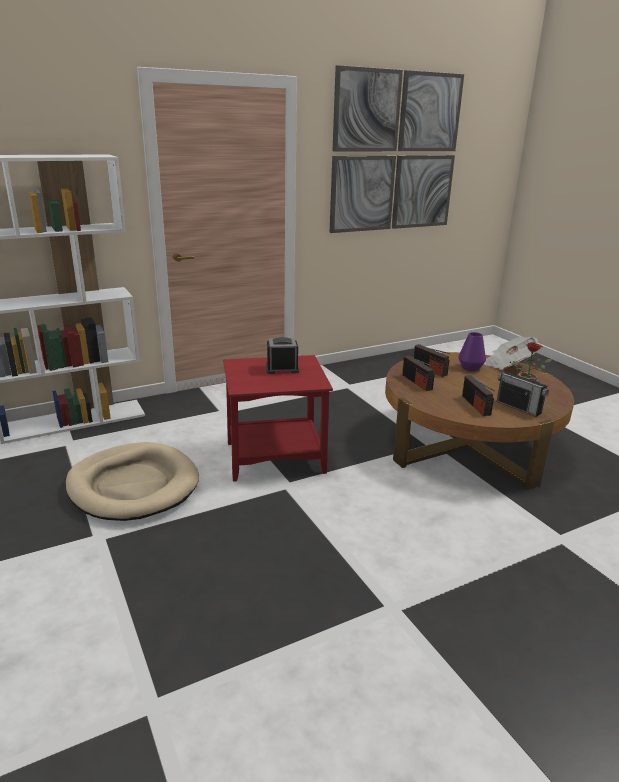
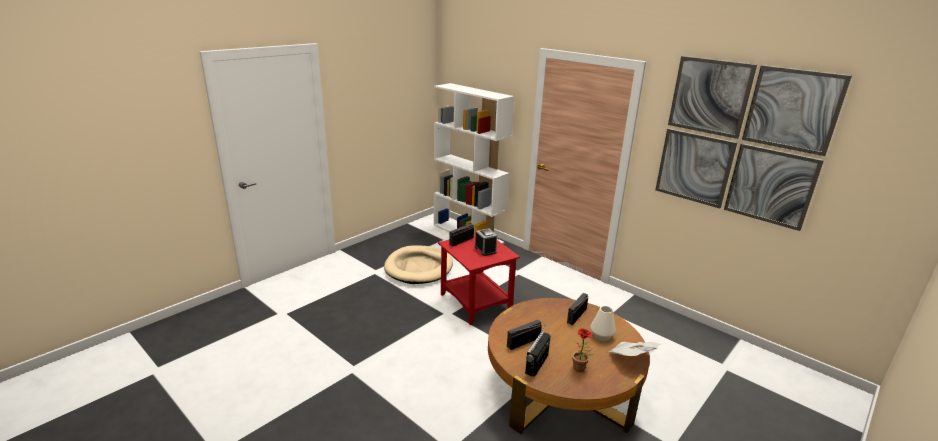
camera: 70 degrees right, 0 degrees up
(417, 382) = (544, 312): radio -> radio (461, 241)
(470, 367) = (601, 336): purple vase -> white vase

